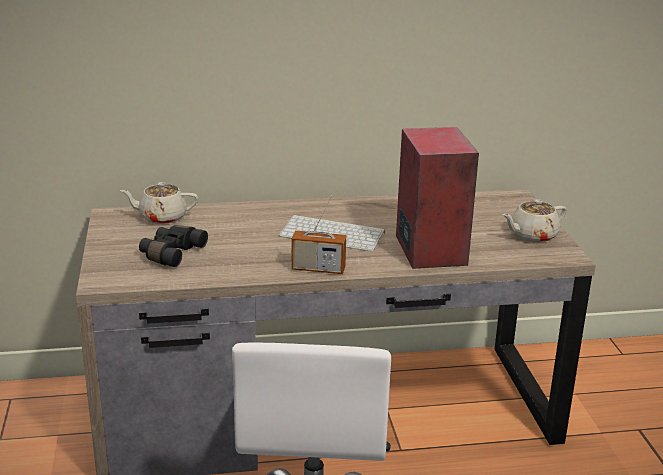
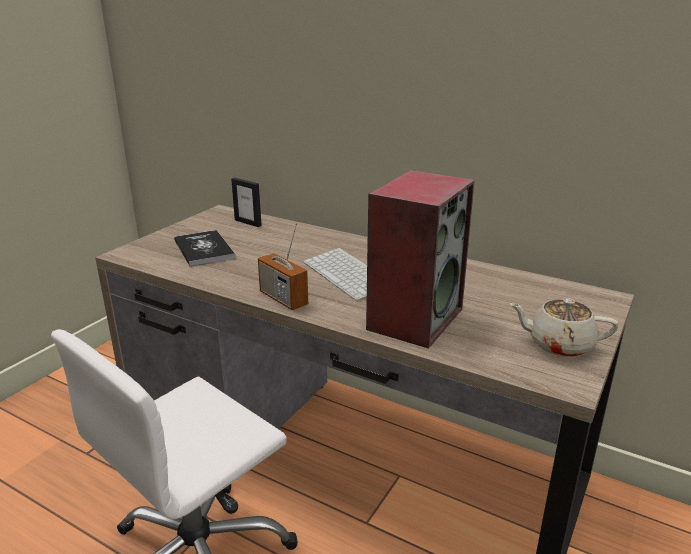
camera: 40 degrees right, 0 degrees up
(161, 217) = (248, 223): beige teapot -> picture frame
(171, 253) = (204, 249): black binoculars -> book

